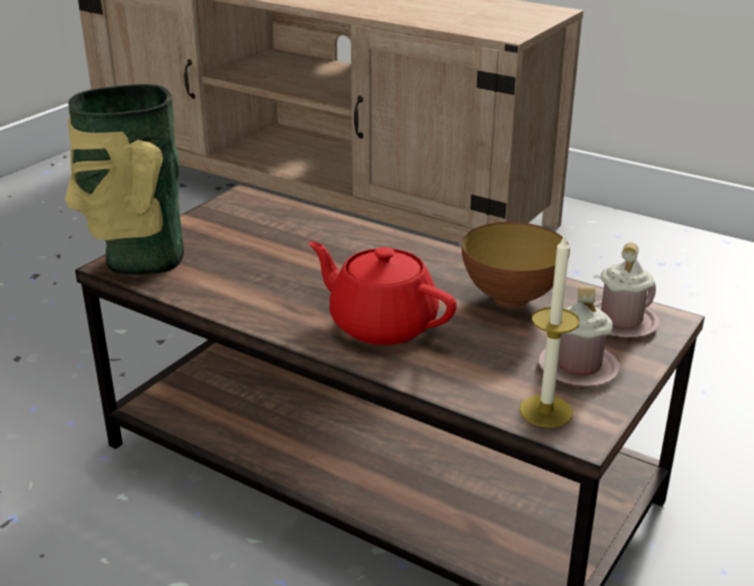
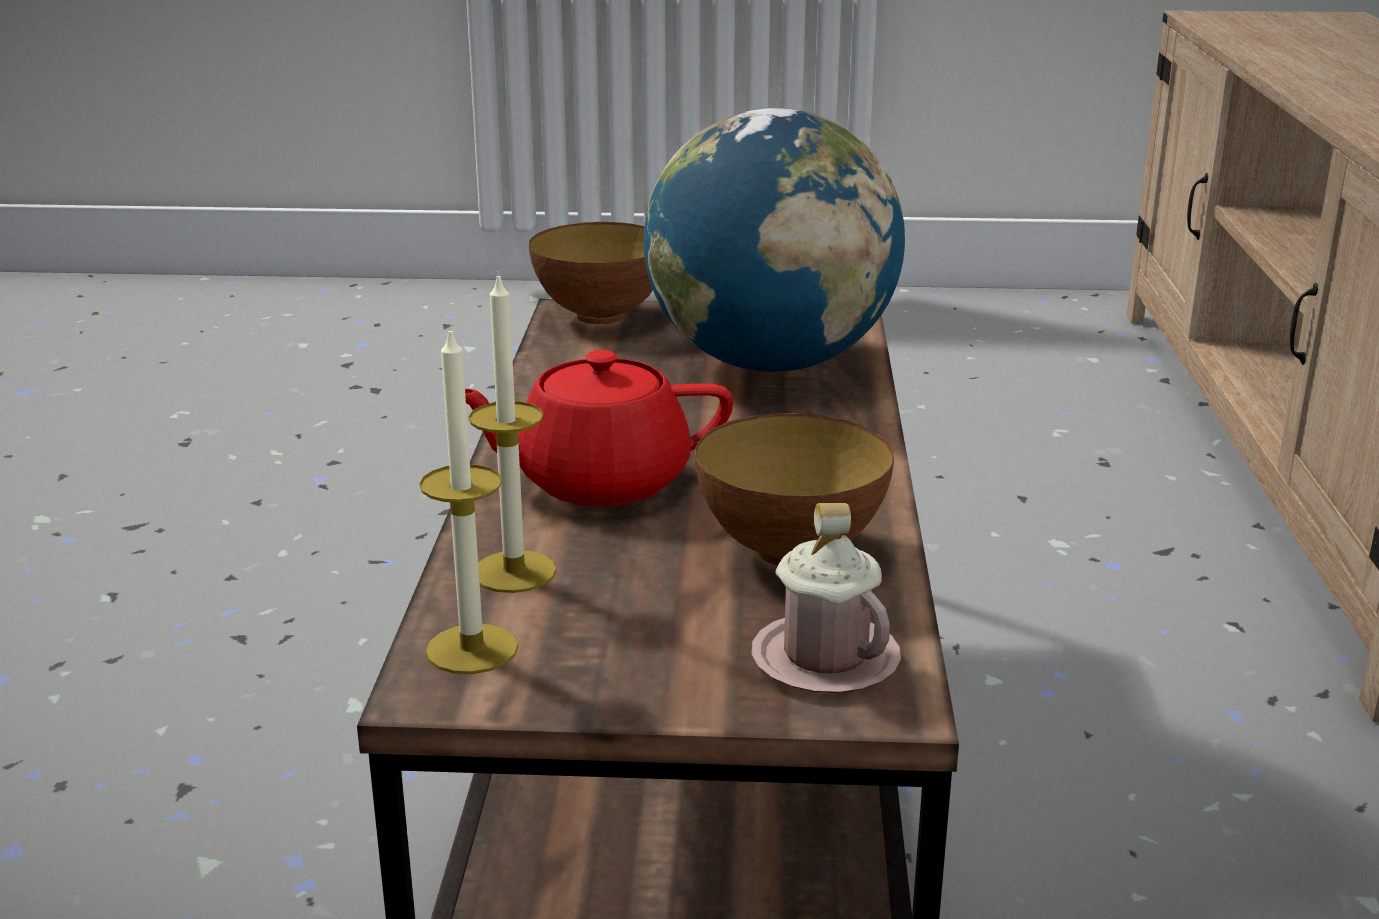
camera: 60 degrees right, 5 degrees down
(140, 259) = (600, 316): vase -> bowl
(282, 234) = (770, 363): none -> globe
(381, 324) = (598, 481): red teapot -> red teapot turned 105 degrees counterclockwise
(469, 377) = (514, 572): none -> candle
(578, 367) = (628, 650): pink mug -> none

